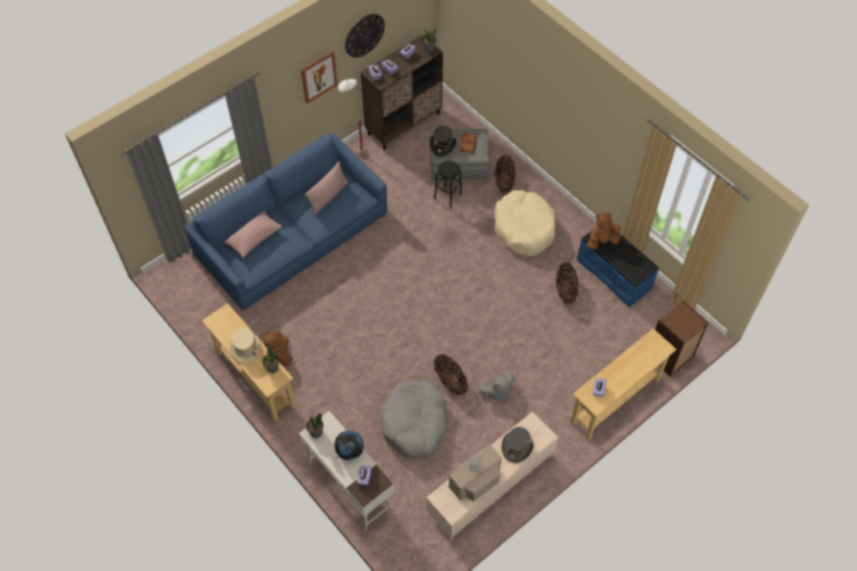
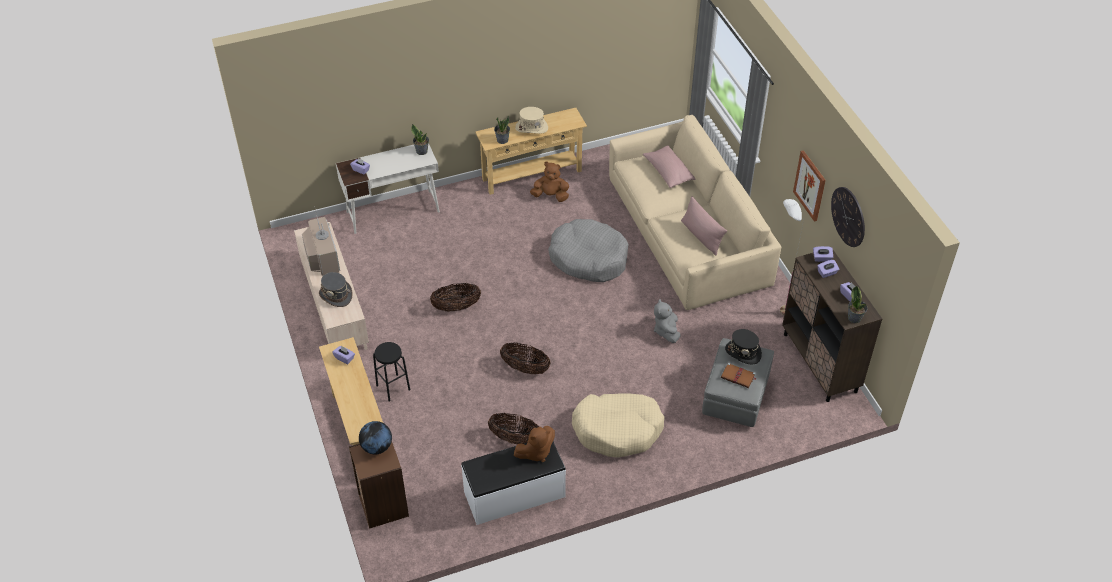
camera: 110 degrees right, 10 degrees down
(292, 235) = (688, 232): blue sofa -> beige sofa
(350, 451) = (391, 167): globe -> globe (376, 447)
(414, 423) = (427, 269): grey dog bed -> grey dog bed (588, 258)
(448, 196) = (691, 372): black stool -> black stool (393, 387)
(497, 391) = (425, 339): grey plush toy -> grey plush toy (666, 331)
(504, 182) = (694, 432): basket -> basket (525, 368)
(602, 241) = (536, 452): brown plush toy -> brown plush toy turned 60 degrees clockwise
(614, 274) = (514, 495): blue bench -> white bench

